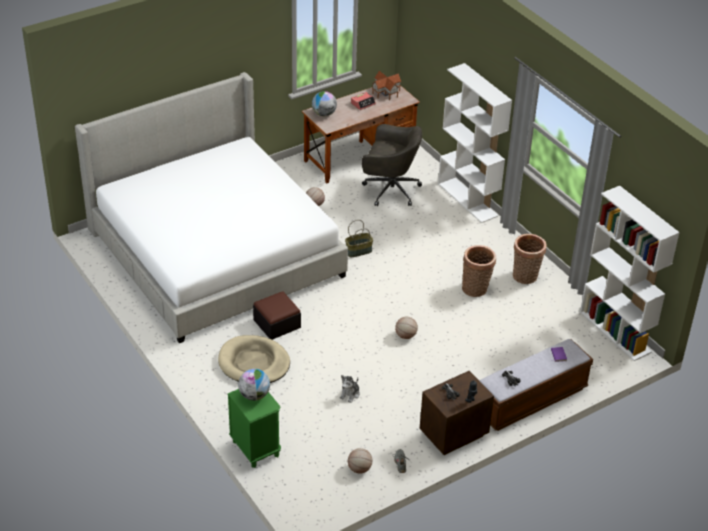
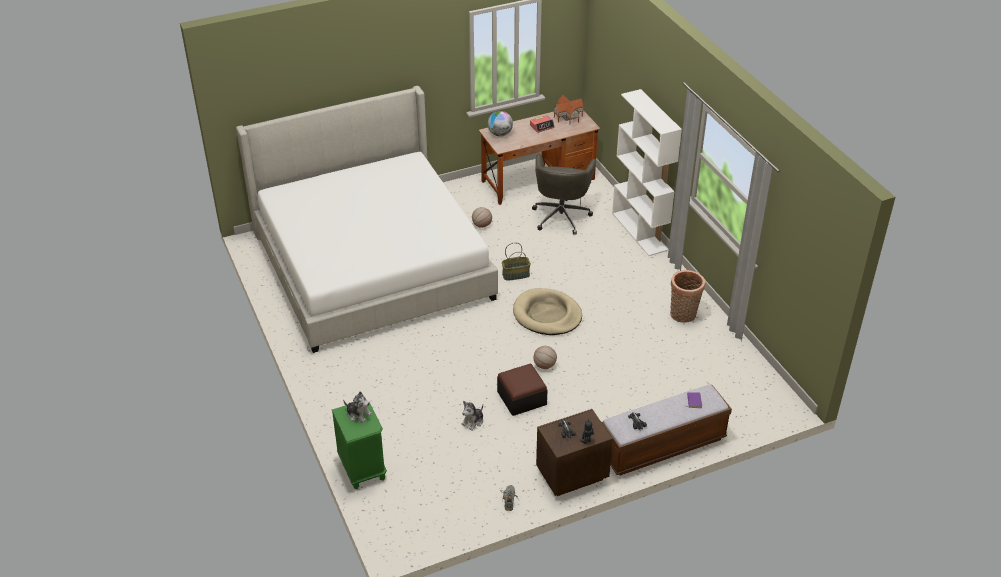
camera: 10 degrees right, 0 degrees up
(254, 363) = (382, 380): beige dog bed -> beige dog bed (547, 315)
(254, 395) = (358, 414): globe -> plush toy
(277, 324) = (415, 341): ottoman -> ottoman (521, 398)
(359, 469) = (464, 502): basketball -> none
(390, 190) = (561, 216): grey office chair -> grey office chair turned 75 degrees clockwise
(476, 289) = (629, 323): basket -> none
(615, 332) = (769, 381): white bookcase -> none

